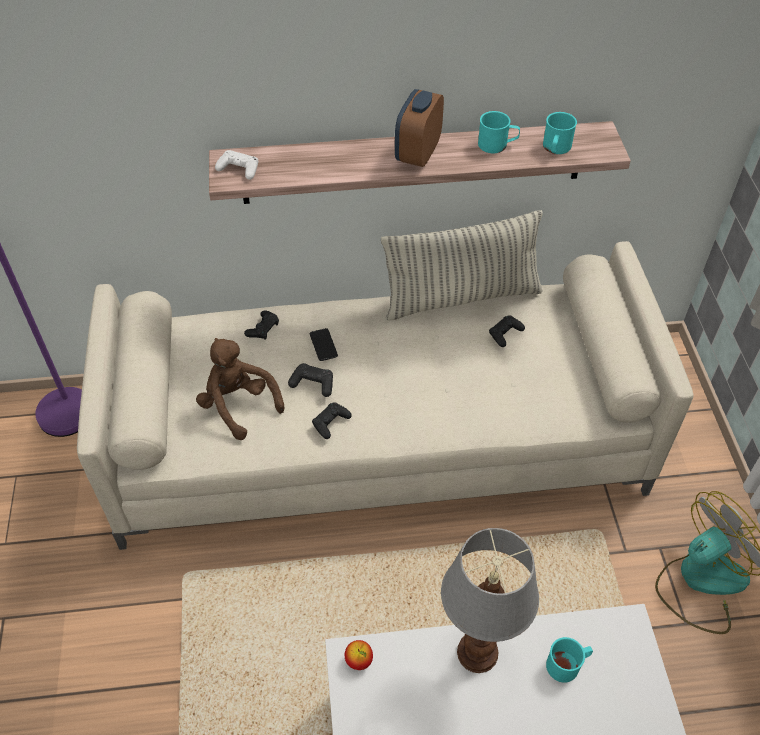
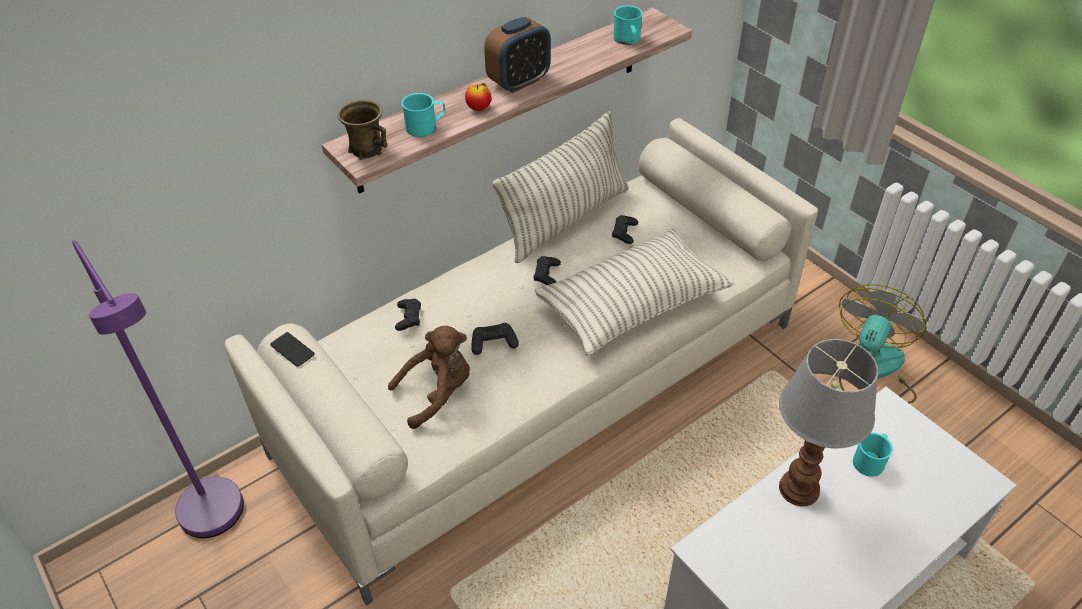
camera: 30 degrees left, 5 degrees down
(238, 405) = (437, 393): brown plush toy -> brown plush toy turned 135 degrees clockwise
(239, 169) = (367, 149): white game controller -> brown mug
(323, 345) = (477, 307): phone -> phone (292, 350)
(330, 423) = (536, 367): black game controller -> black game controller (547, 274)
(359, 661) = (713, 548): apple -> apple (479, 108)
(417, 154) = (519, 82): alarm clock -> alarm clock turned 120 degrees counterclockwise
(457, 407) = (632, 306): none -> pillow
(497, 145) = (579, 53): turquoise mug -> turquoise mug (426, 126)

